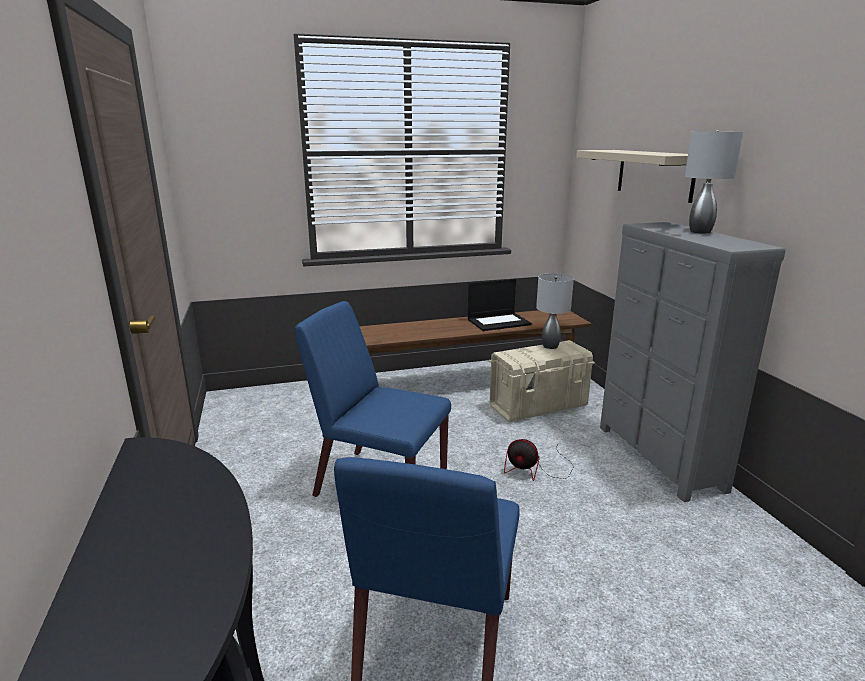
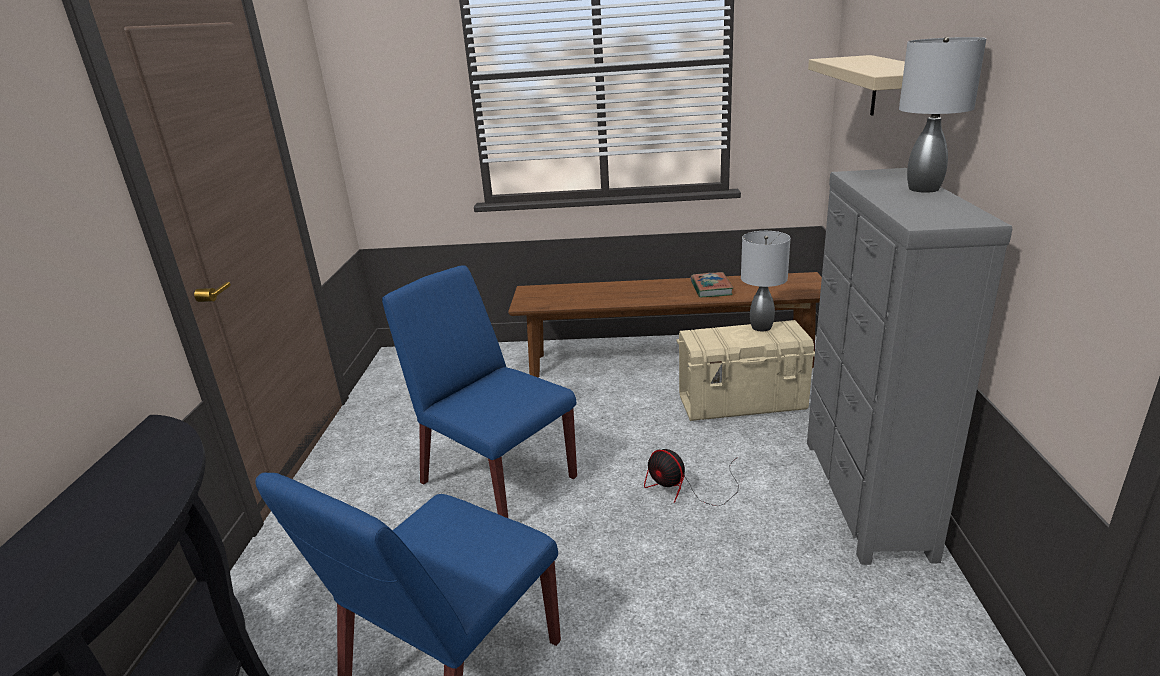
camera: 20 degrees right, 5 degrees up
(499, 322) = (711, 288): laptop -> book

